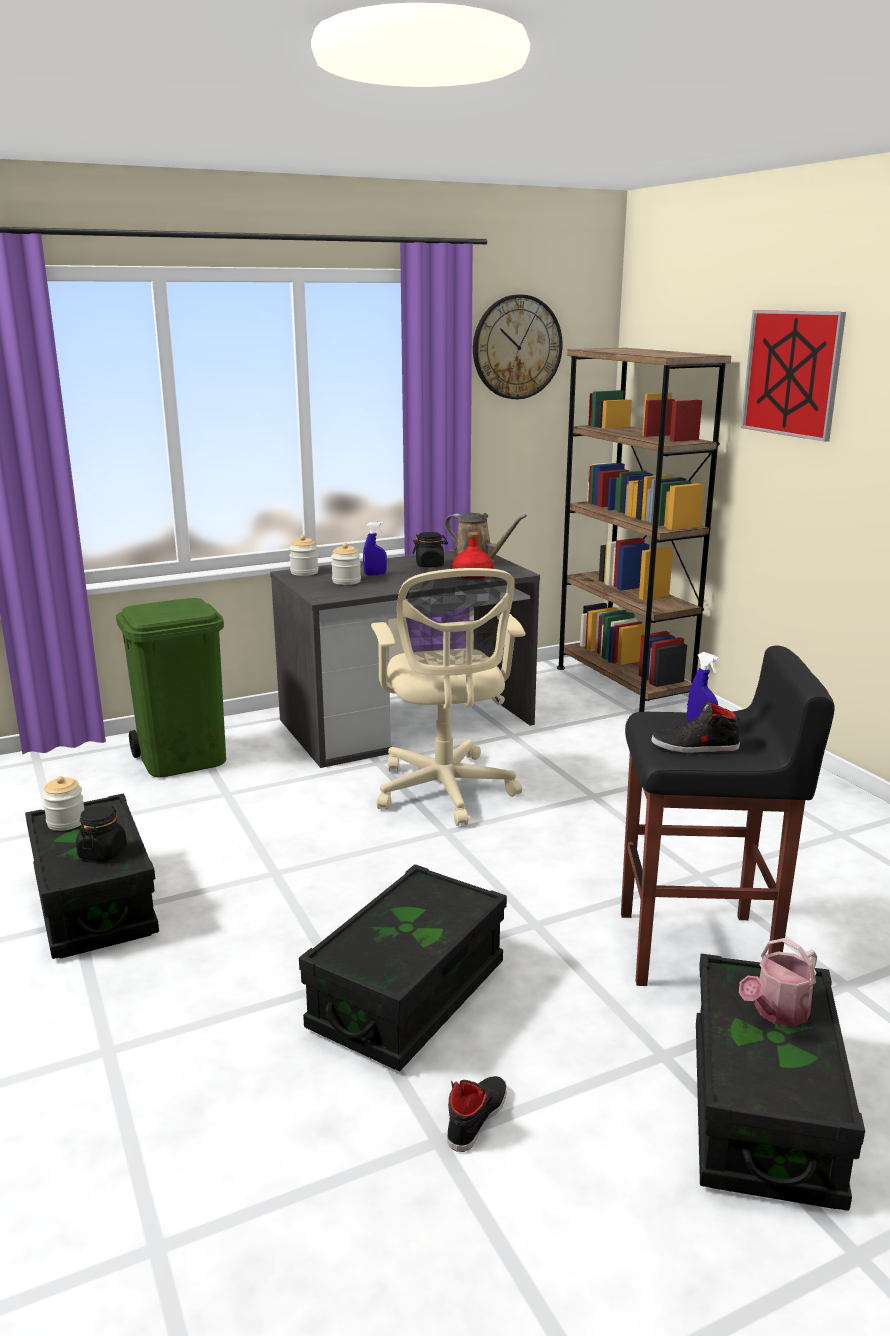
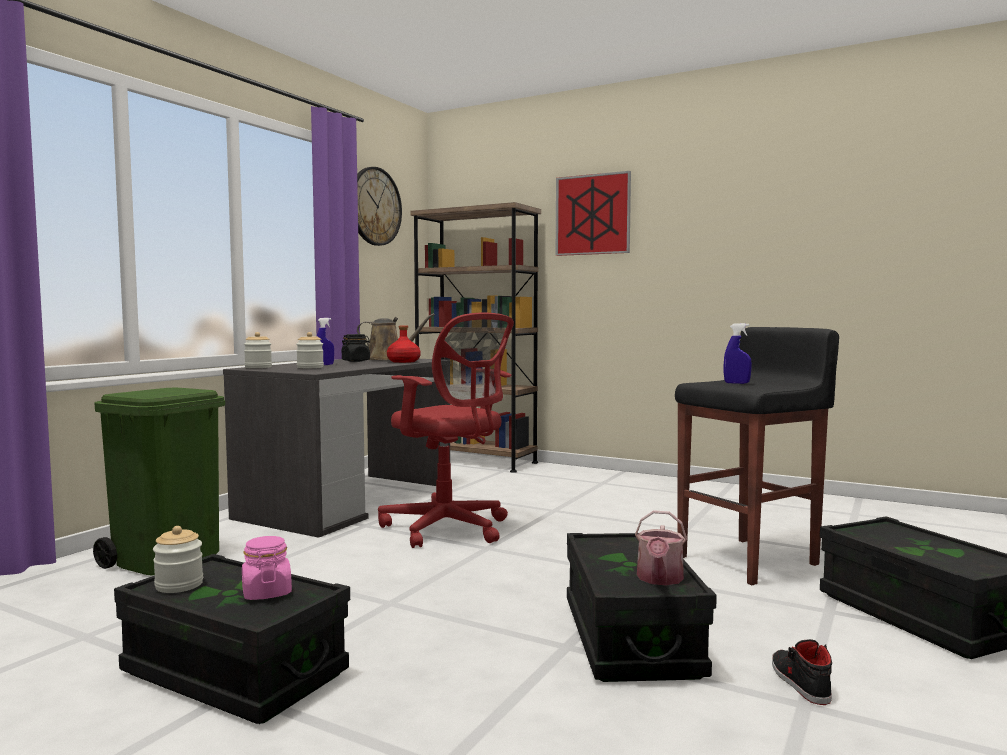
camera: 35 degrees left, 15 degrees down
(102, 852) = (266, 592): black jar -> pink jar
(445, 792) = (449, 529): beige office chair -> red office chair
(695, 747) = (755, 386): black shoe -> none
(777, 1012) = (904, 539): watering can -> watering can (659, 579)

